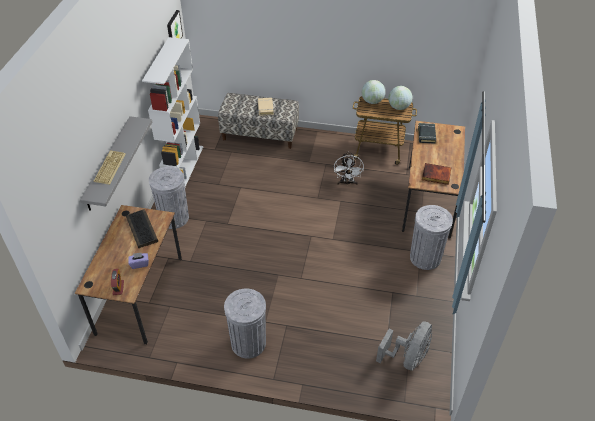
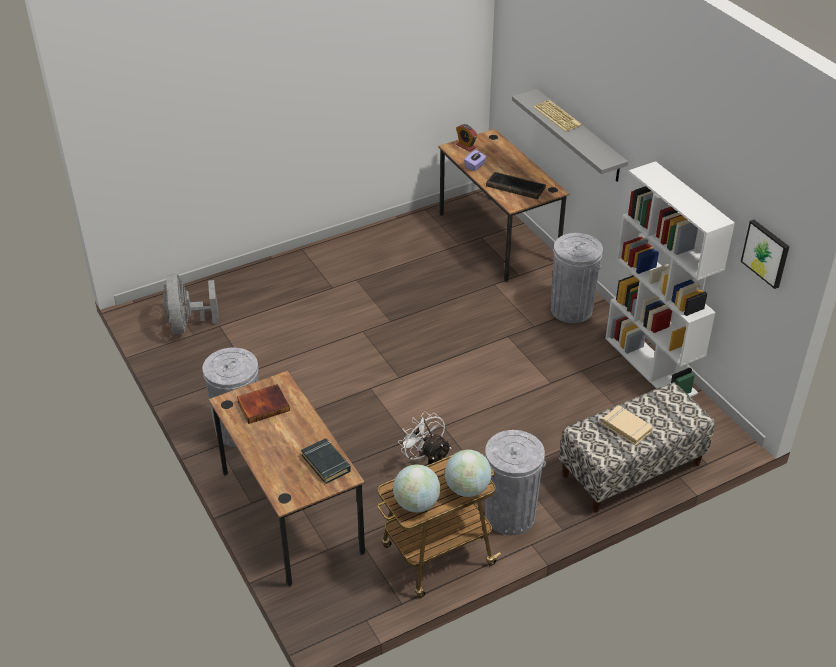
camera: 140 degrees right, 5 degrees down
(248, 343) = (352, 258): grey trash can -> grey trash can (510, 515)

